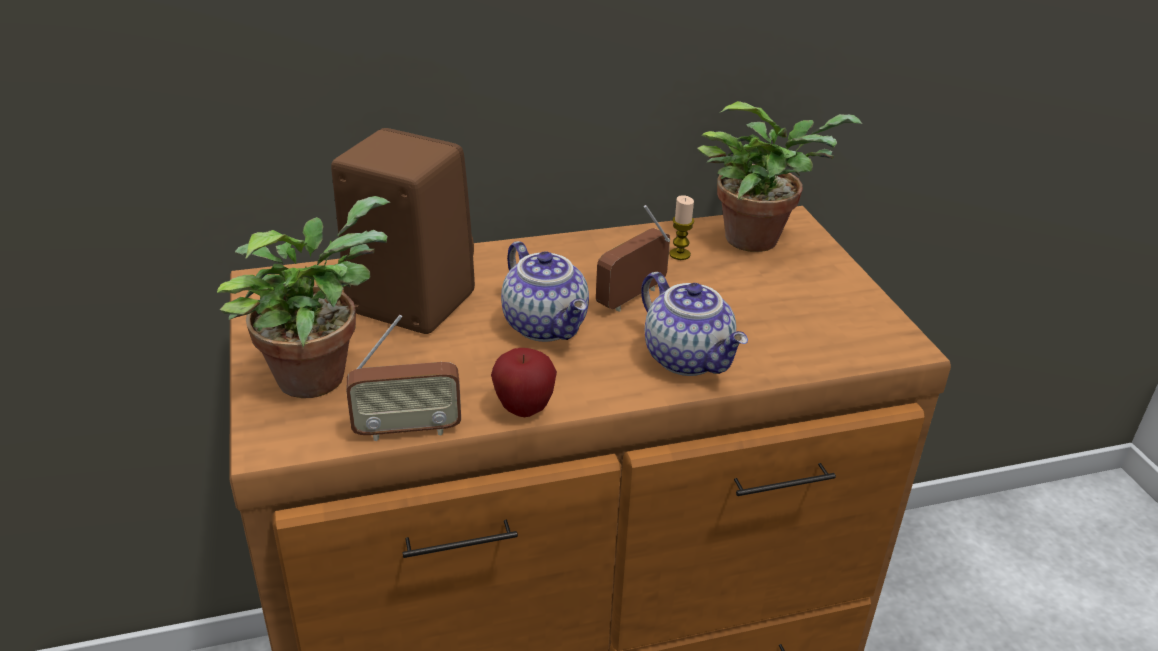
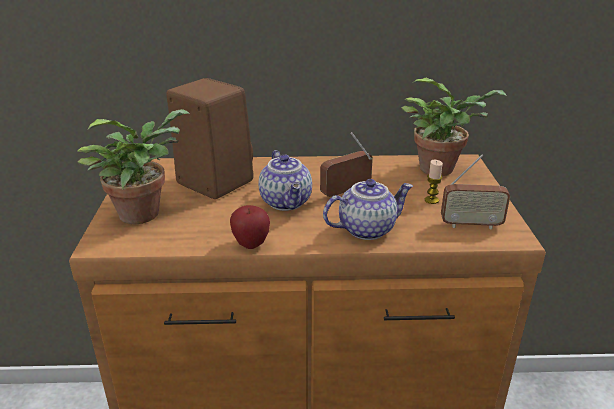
camera: 15 degrees right, 5 degrees down
(407, 430) = (178, 247): radio -> radio (471, 224)
(679, 254) = (386, 173): candle -> candle (431, 200)
(689, 358) = (366, 229): teapot -> teapot turned 90 degrees counterclockwise

